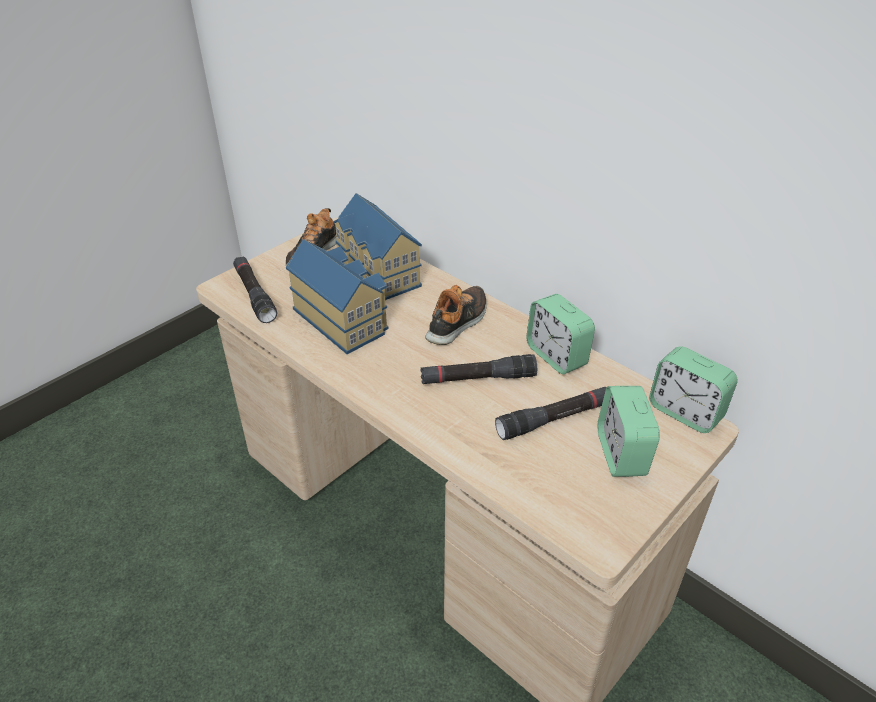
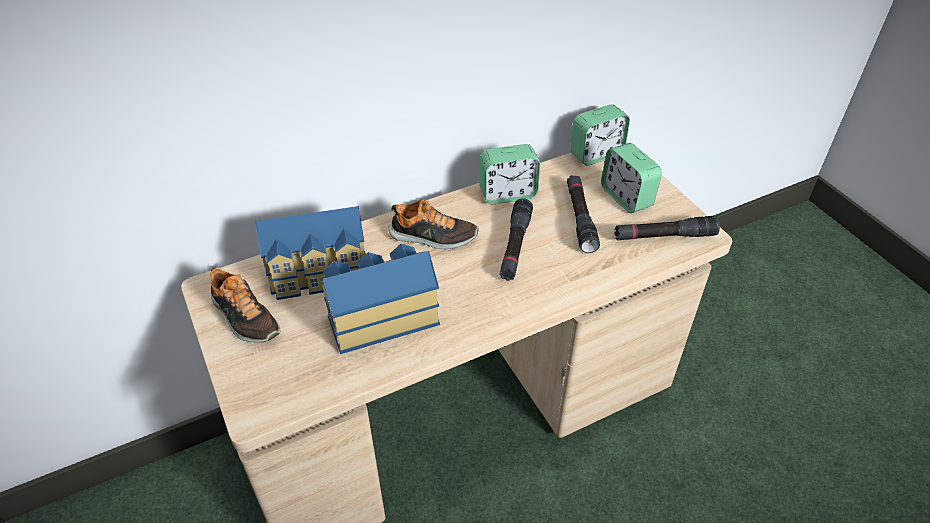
camera: 70 degrees left, 5 degrees up
(254, 295) = (291, 384): black flashlight -> black flashlight (664, 236)
(458, 322) = (433, 237): shoe -> shoe turned 135 degrees clockwise
(621, 454) = (626, 197): alarm clock -> alarm clock turned 45 degrees clockwise

